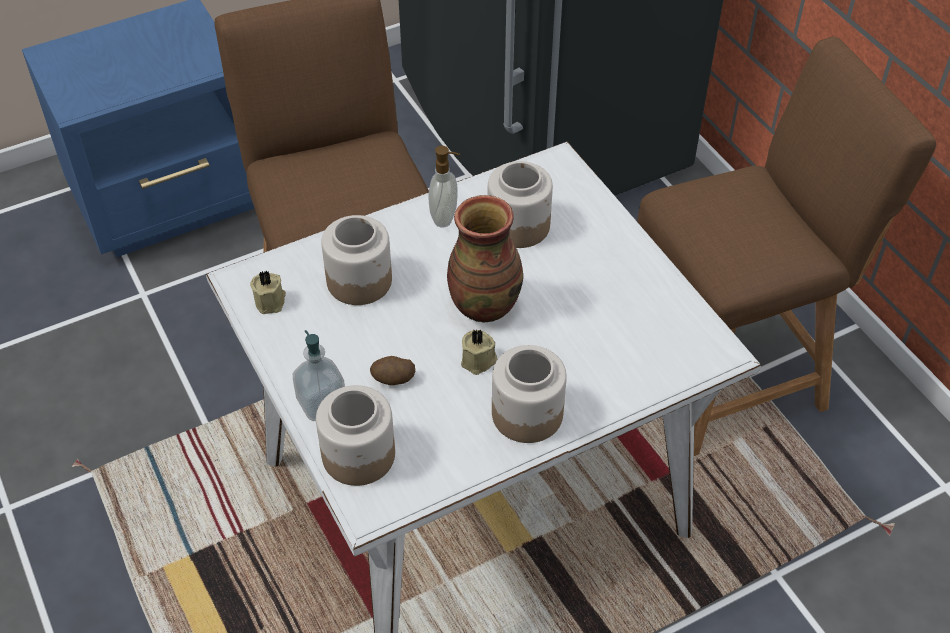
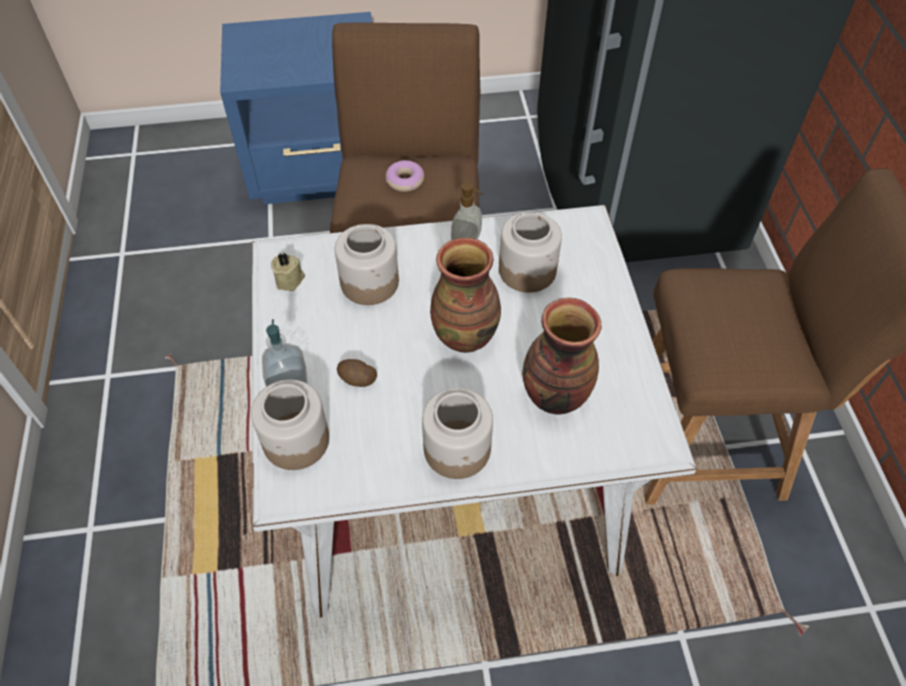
camera: 20 degrees right, 5 degrees up
(335, 171) = (405, 180): none -> donut
(479, 361) = (437, 386): beige candle -> none
(599, 337) = (554, 395): none -> vase

